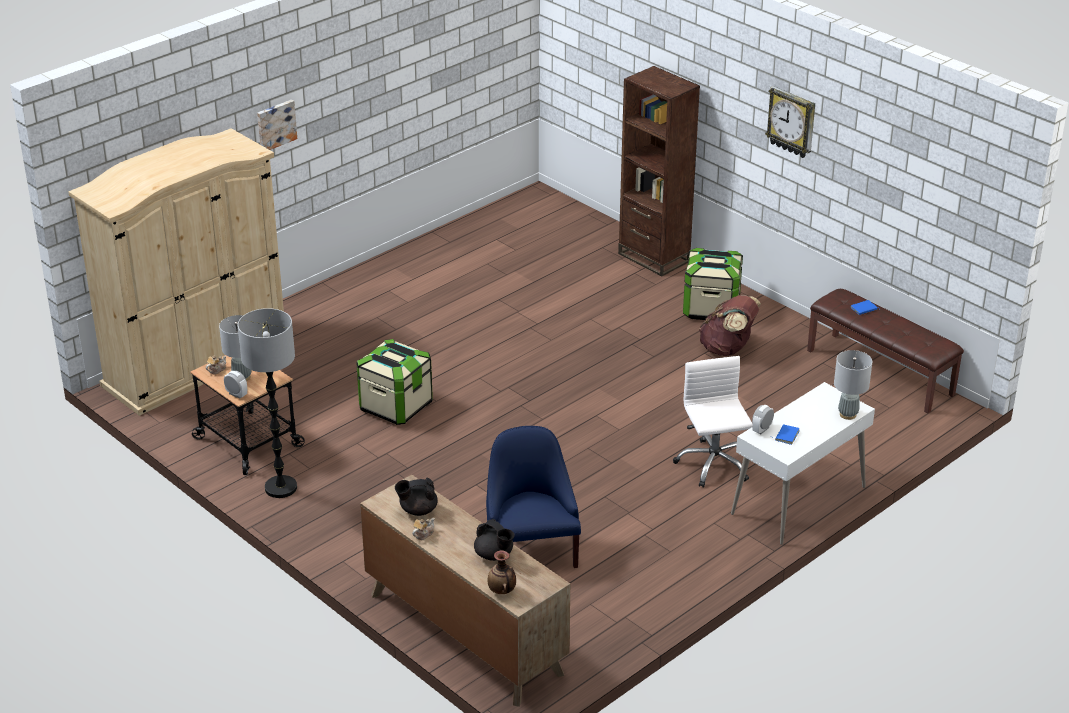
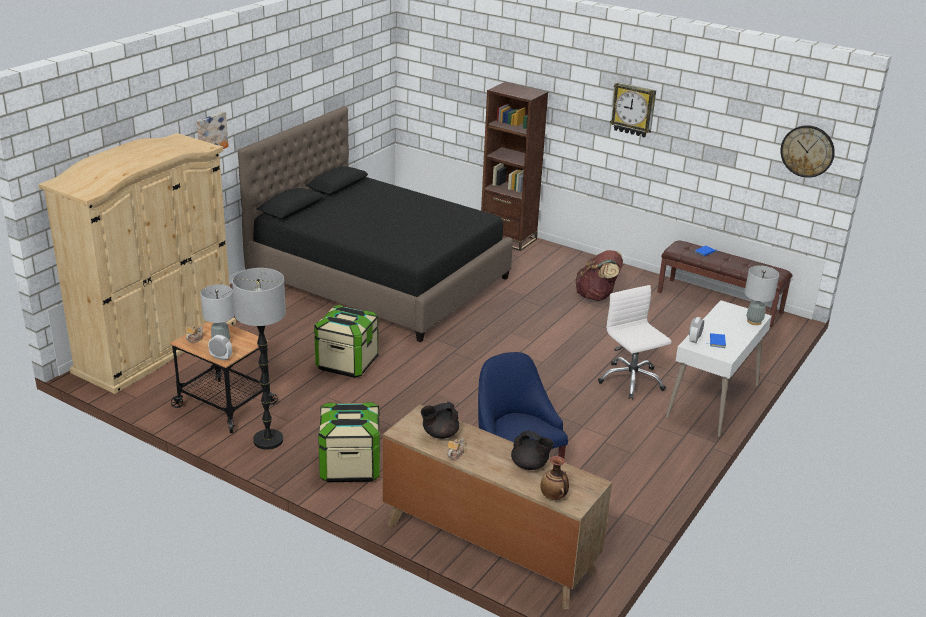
camera: 15 degrees left, 5 degrees down
(473, 298) = (379, 278): none -> black bed
(711, 308) = (569, 269): storage box -> storage box (350, 467)
(976, 203) = (807, 151): none -> wall clock

